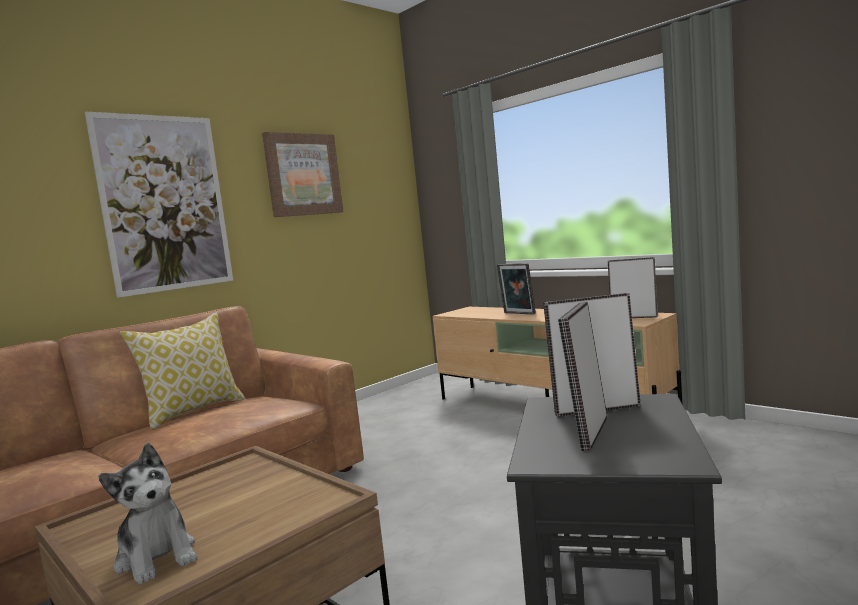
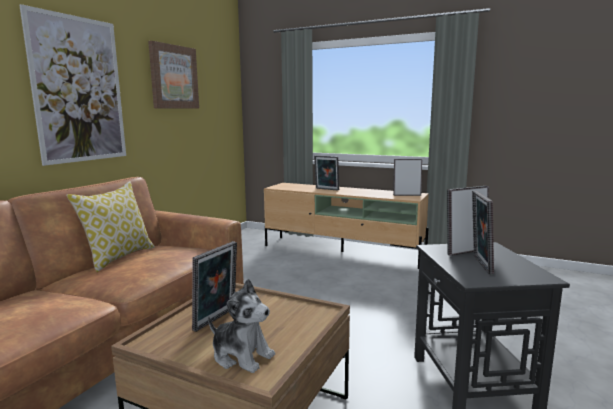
camera: 20 degrees left, 5 degrees up
(188, 501) = (217, 320): none -> picture frame

